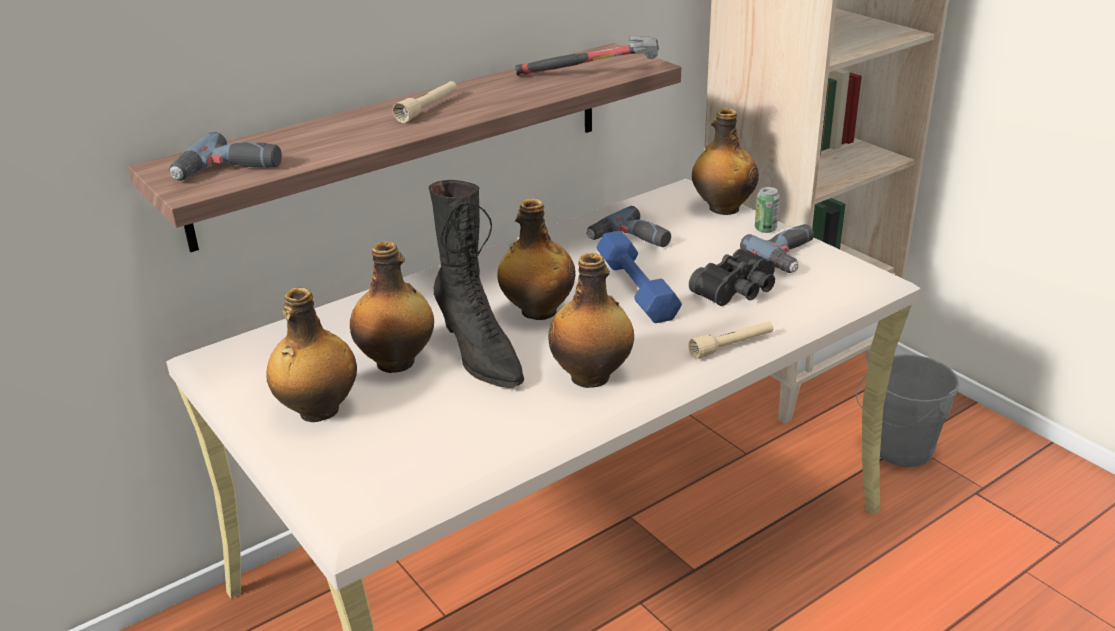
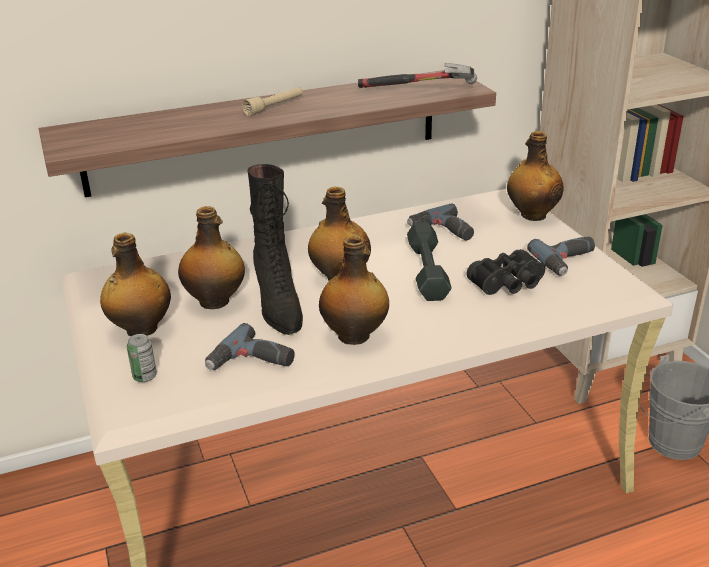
camera: 15 degrees right, 0 degrees up
(228, 171) = (101, 139): power drill -> power drill (251, 363)
(636, 288) = (427, 270): blue dumbbell -> grey dumbbell
(732, 346) = (480, 329): beige flashlight -> none
(765, 229) = (559, 236): can -> can (145, 376)

